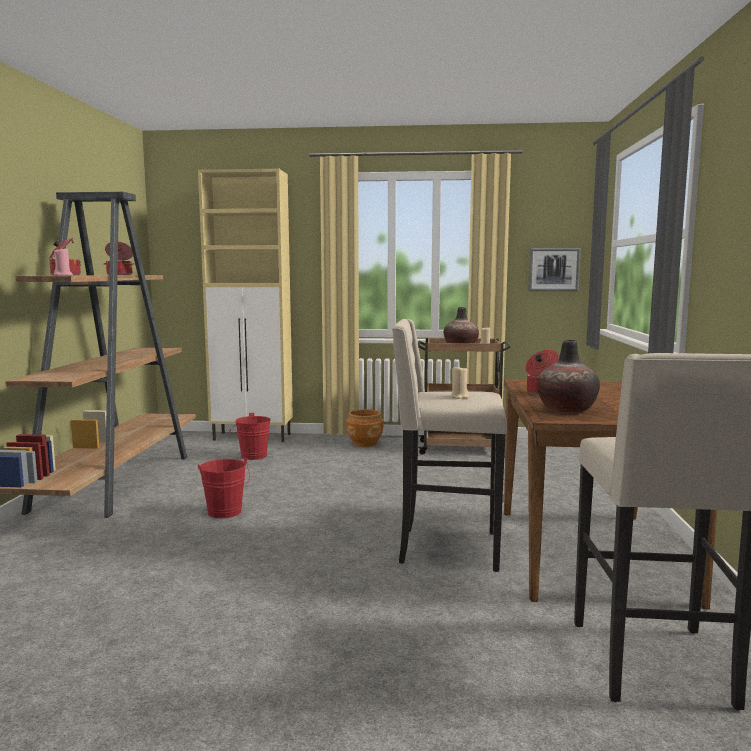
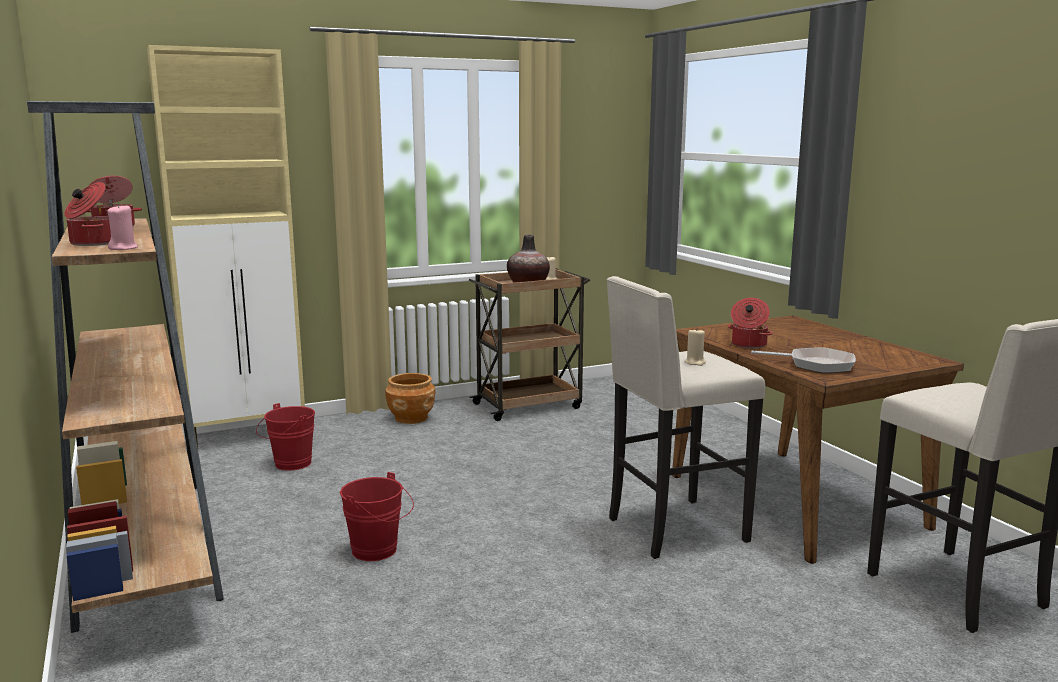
camera: 30 degrees left, 5 degrees up
(553, 269) = (603, 181): picture -> none
(566, 410) = (816, 365): vase -> frying pan

